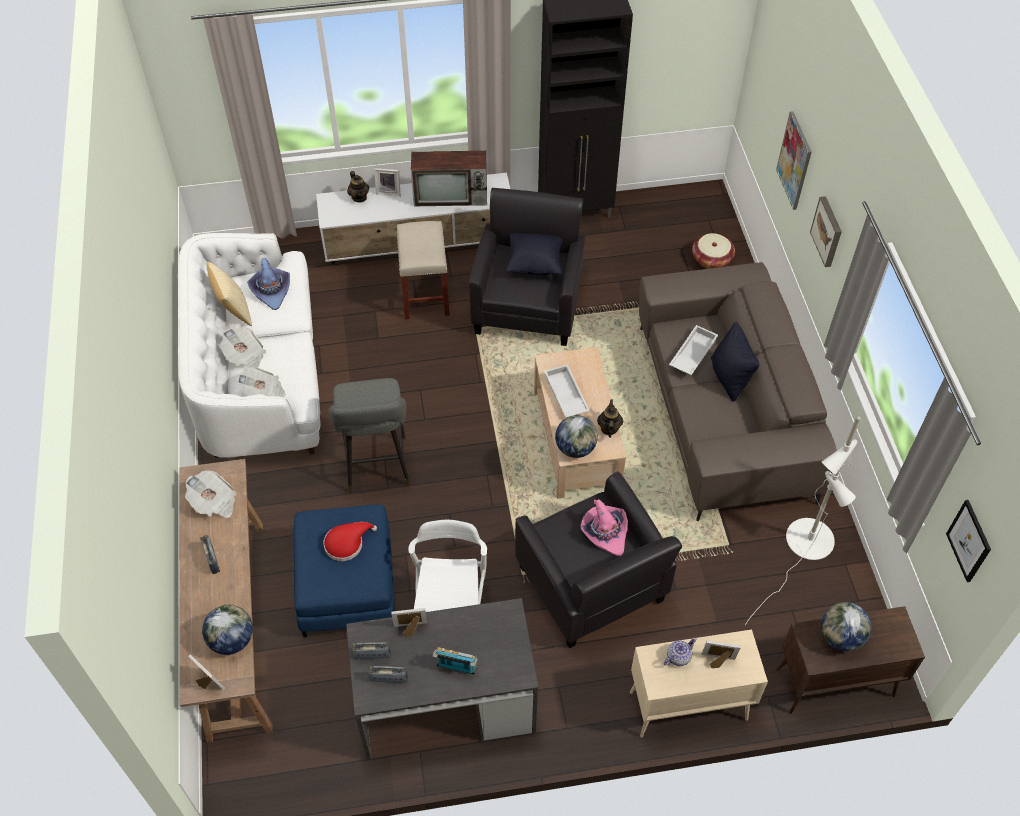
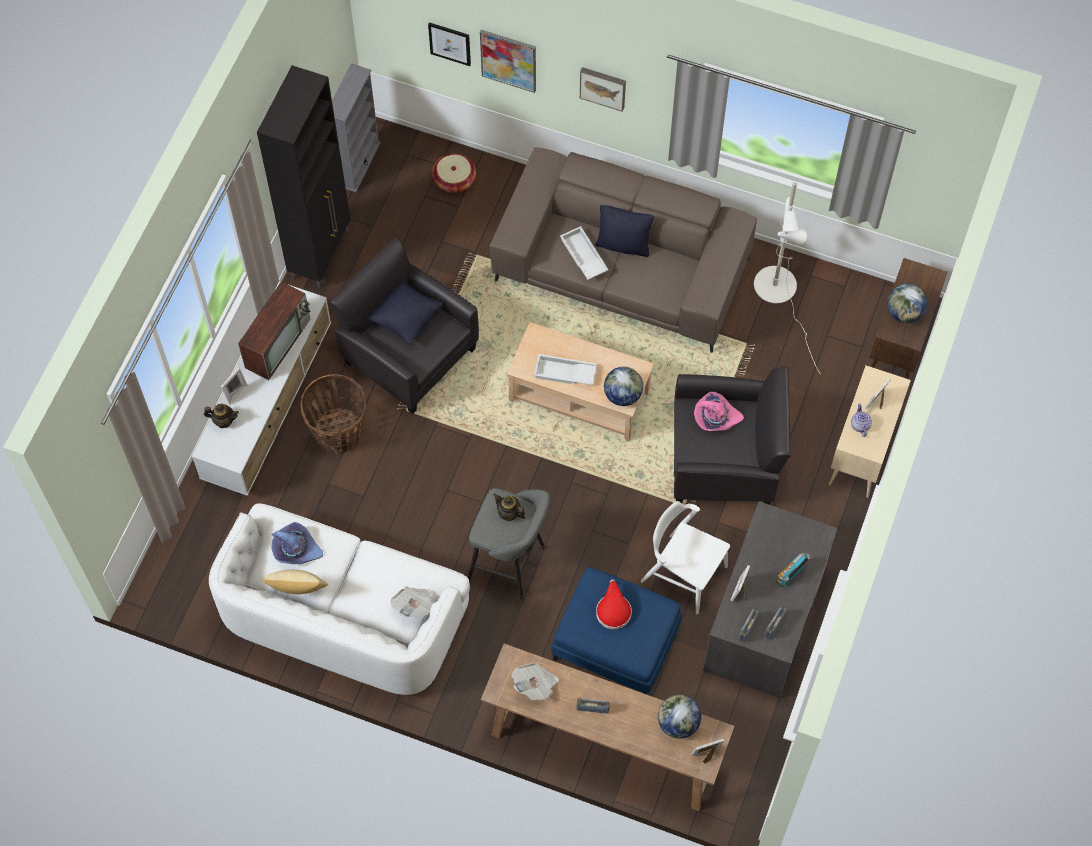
camera: 60 degrees left, 10 degrees up
(245, 356) = (362, 604): newspaper -> none
(425, 296) = (339, 432): beige stool -> basket
(609, 428) = (618, 360): teapot -> teapot (509, 513)
(673, 196) = (358, 164): none -> grey bookcase
(969, 541) = (929, 185): picture -> picture (450, 43)

